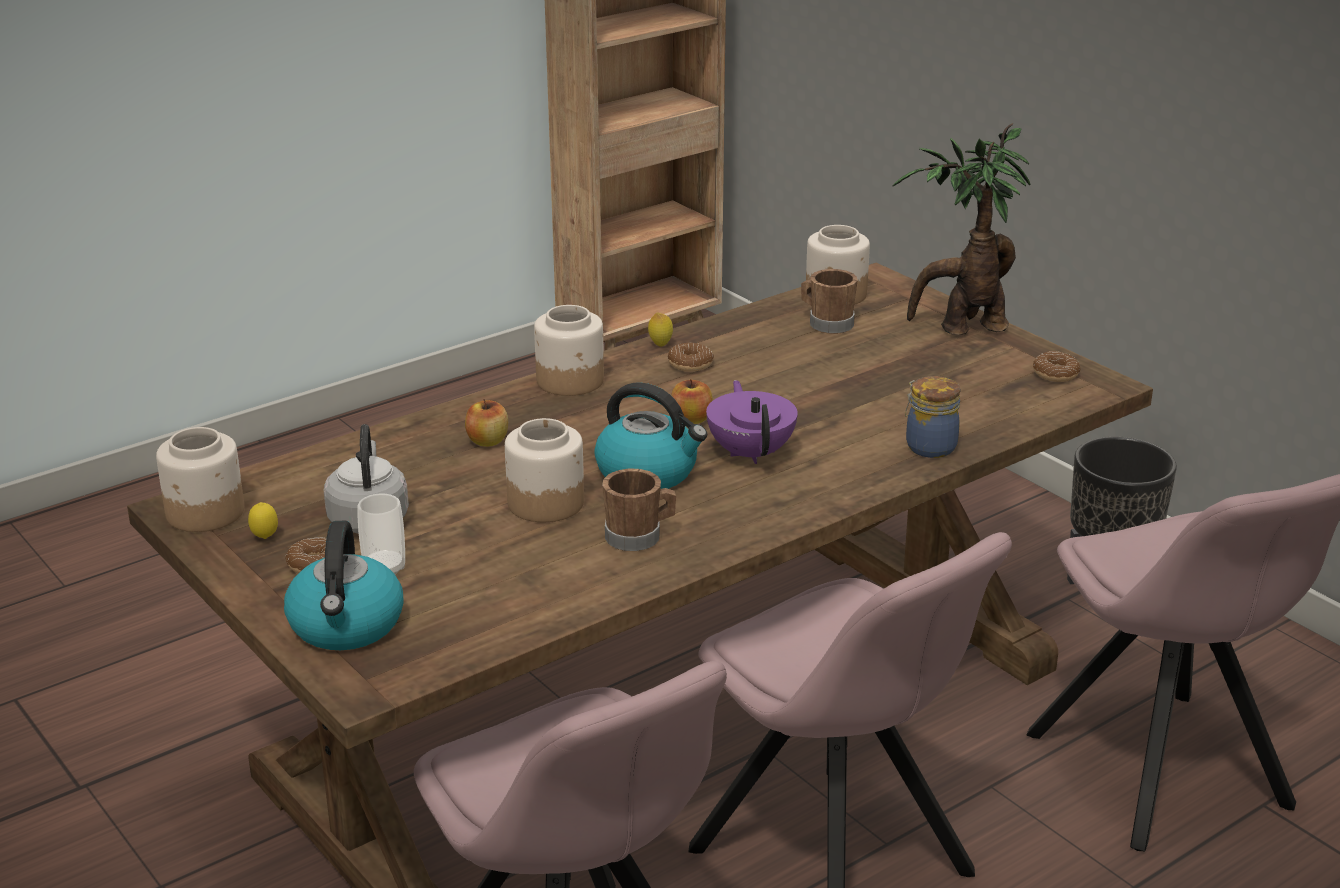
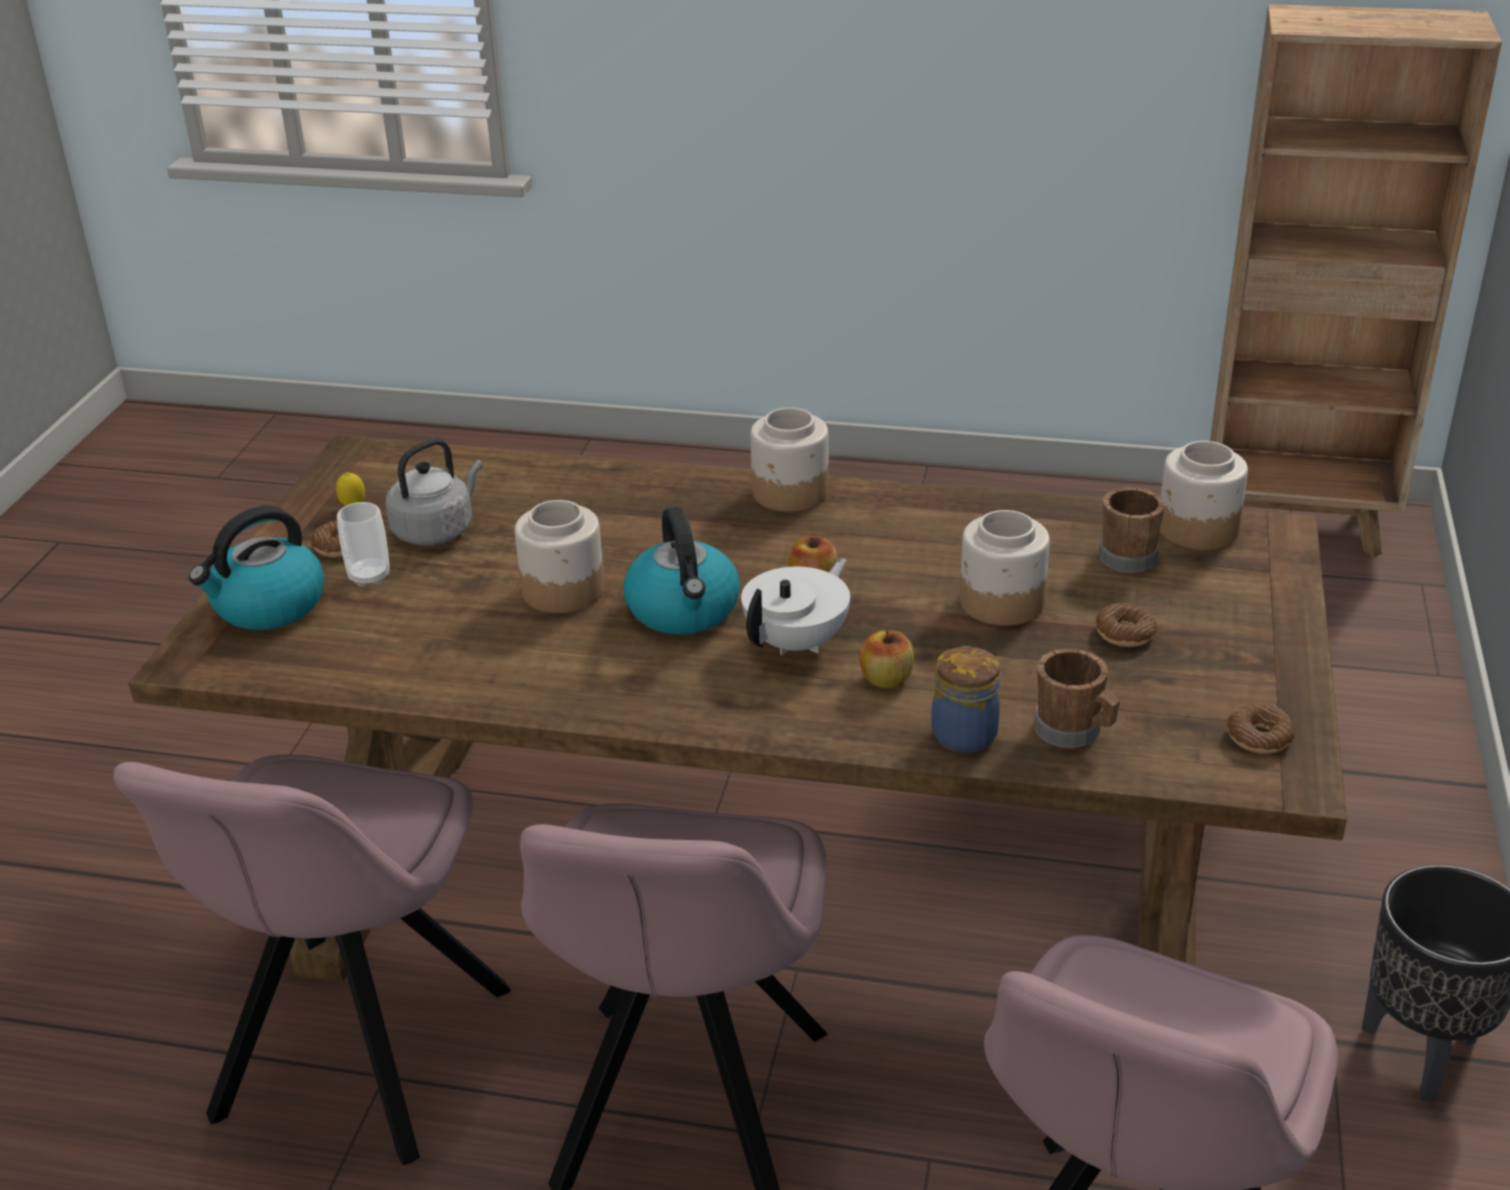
camera: 50 degrees right, 5 degrees up
(205, 513) = (359, 467): jar -> jar (1001, 603)
(487, 441) = (628, 512): apple -> apple (886, 679)
(639, 537) = (566, 662): brown mug -> brown mug (1074, 732)
(660, 344) = (929, 497): lemon -> none
(690, 364) = (916, 529): donut -> donut (1125, 634)
(751, 452) = (798, 642): purple teapot -> white teapot
(963, 327) = (1262, 632): potted plant -> none

